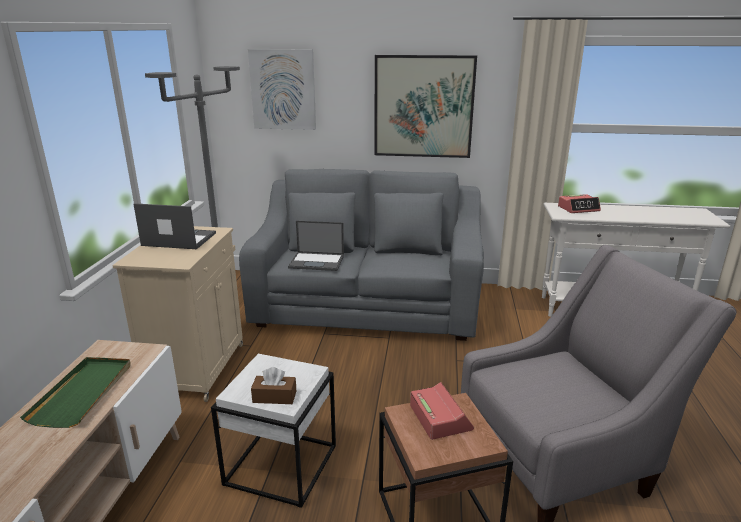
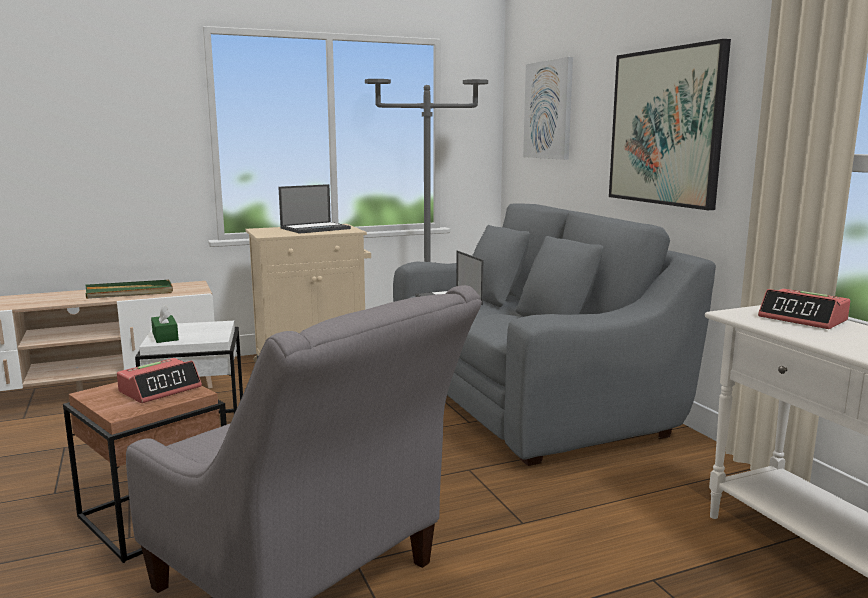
camera: 60 degrees right, 10 degrees down
(178, 239) = (316, 228): laptop -> laptop turned 75 degrees clockwise
(274, 397) = (165, 336): brown tissue box -> green tissue box

